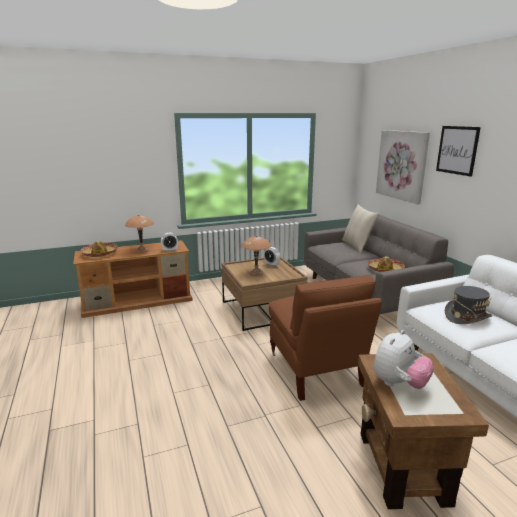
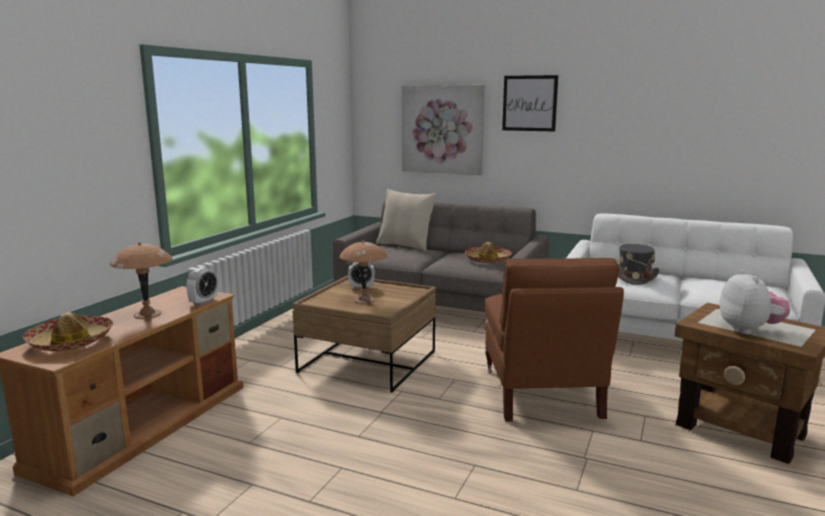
camera: 45 degrees left, 5 degrees down
(315, 369) = (541, 393): brown armchair -> brown armchair turned 60 degrees clockwise

